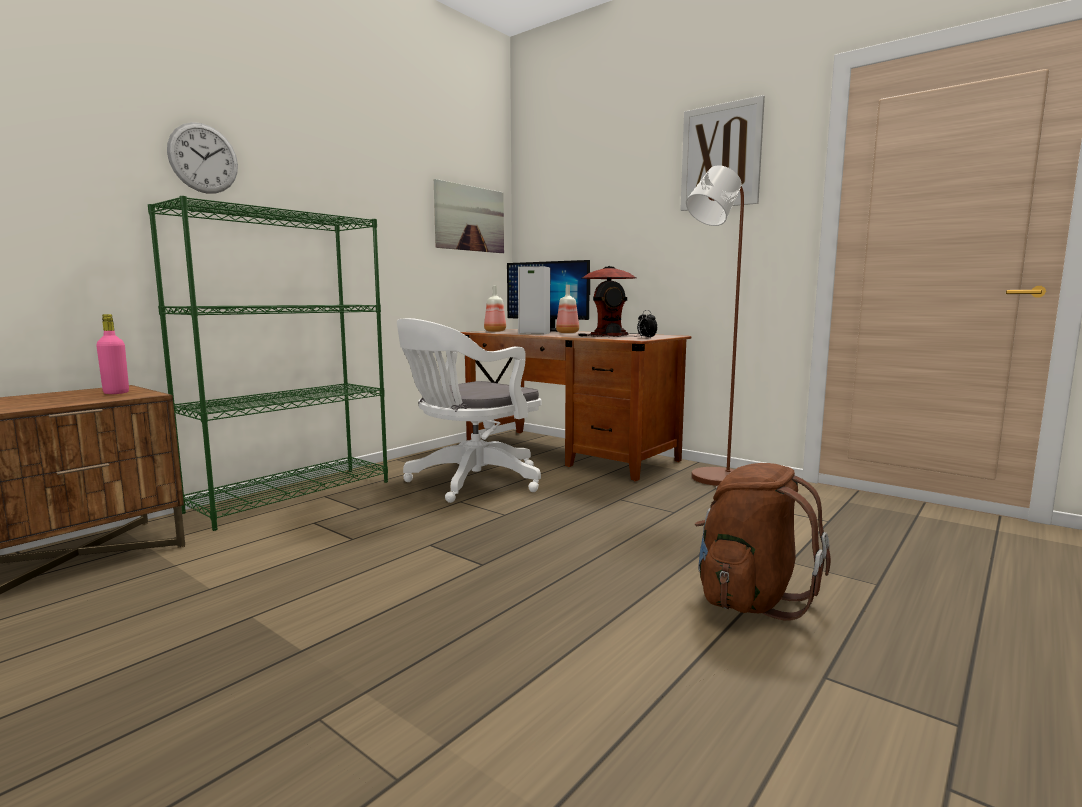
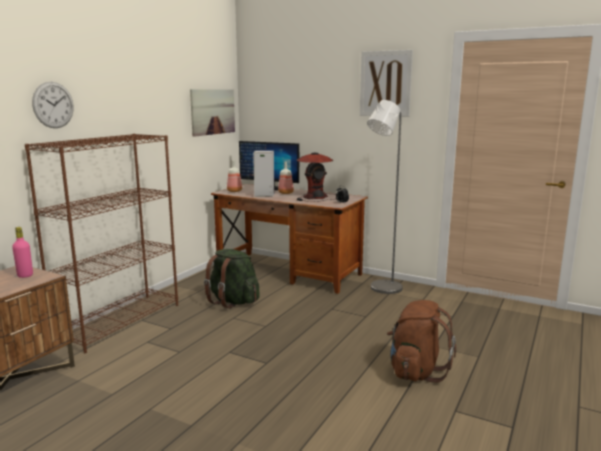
camera: 10 degrees left, 5 degrees up
(293, 496) = (120, 321): green bookcase -> brown bookcase
(470, 482) = (233, 301): white office chair -> green backpack
(710, 480) = (382, 289): brown floor lamp -> grey floor lamp

